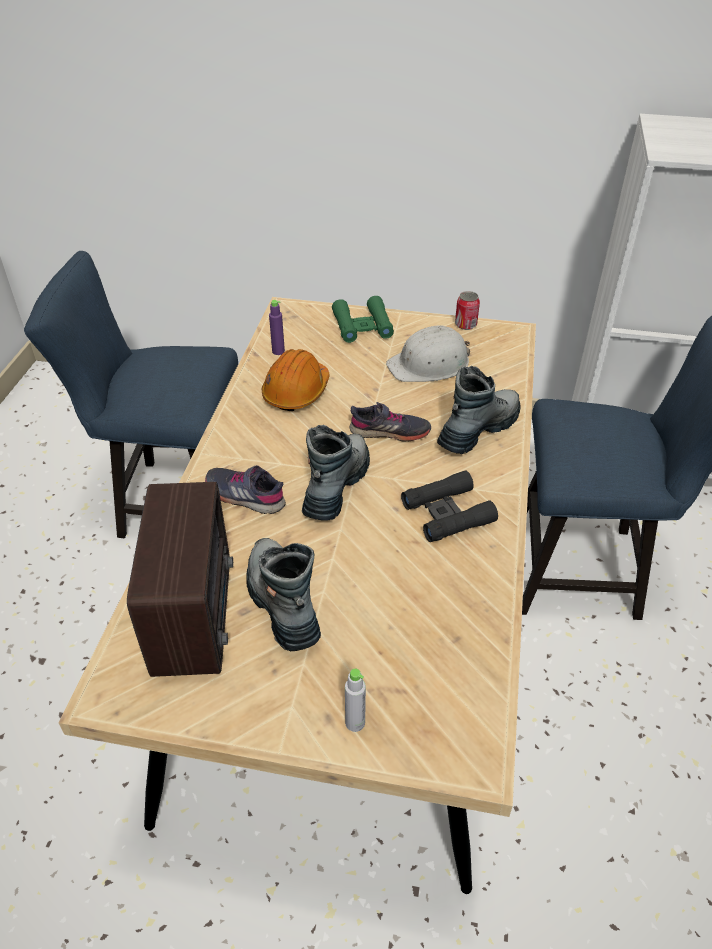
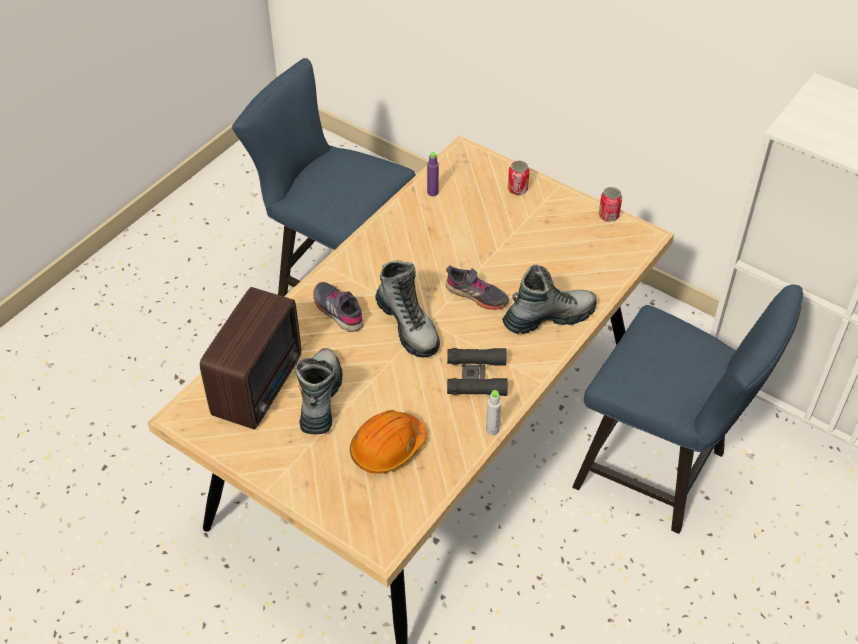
camera: 25 degrees right, 5 degrees up
(296, 392) = (425, 235): orange hard hat -> orange hard hat (387, 448)
(336, 485) = (408, 326): boot -> boot turned 105 degrees clockwise
(355, 723) = (321, 493): grey bottle -> grey bottle (492, 430)
(362, 326) = (517, 189): green binoculars -> can
(430, 364) = (550, 245): white hard hat -> none

